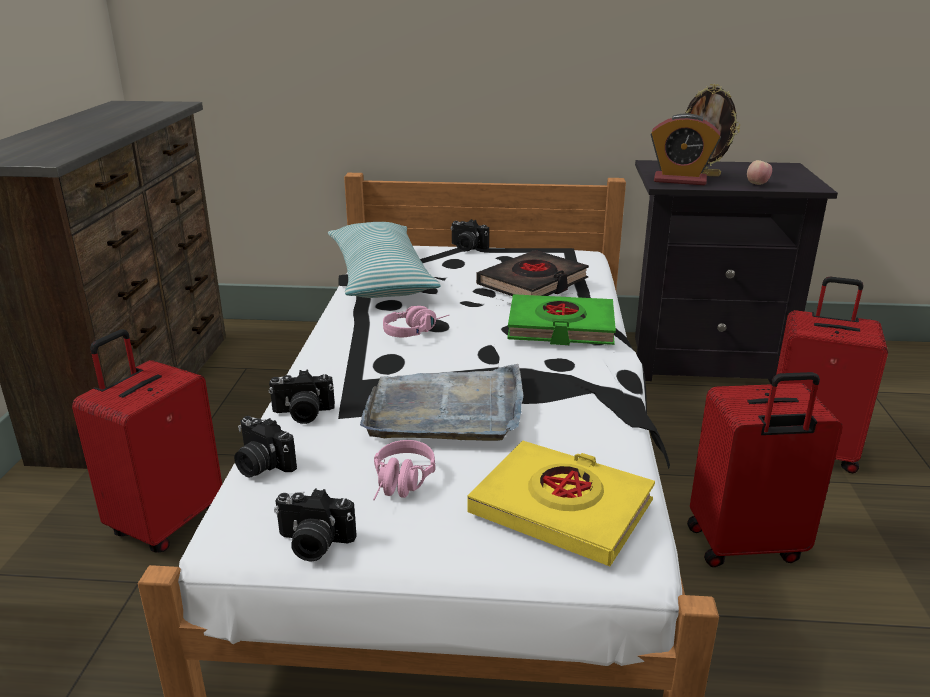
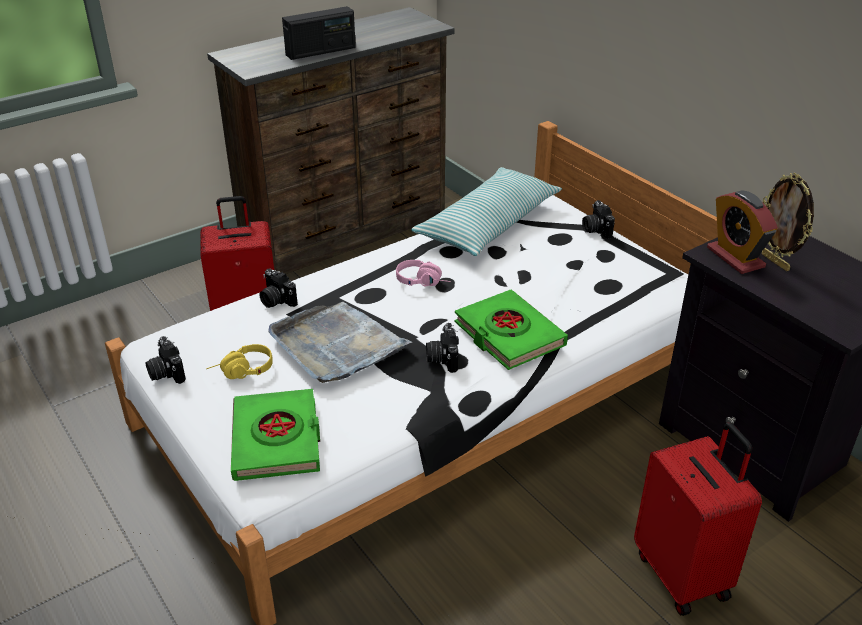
camera: 50 degrees right, 10 degrees up
(98, 135) = (321, 51): none -> radio
(261, 465) = (214, 317): camera -> camera (442, 358)
(401, 486) = (241, 372): pink headphones -> yellow headphones
(533, 283) = (569, 288): black book -> none
(562, 509) = (277, 440): yellow book -> green book
(745, 546) = (493, 581): red suitcase -> none
(757, 185) = (794, 299): apple -> none

